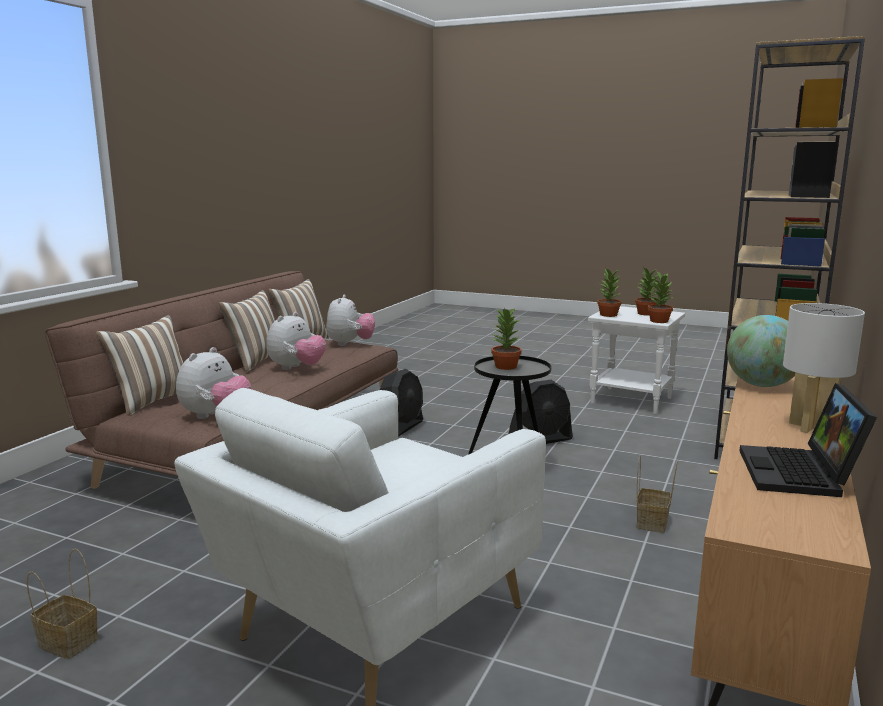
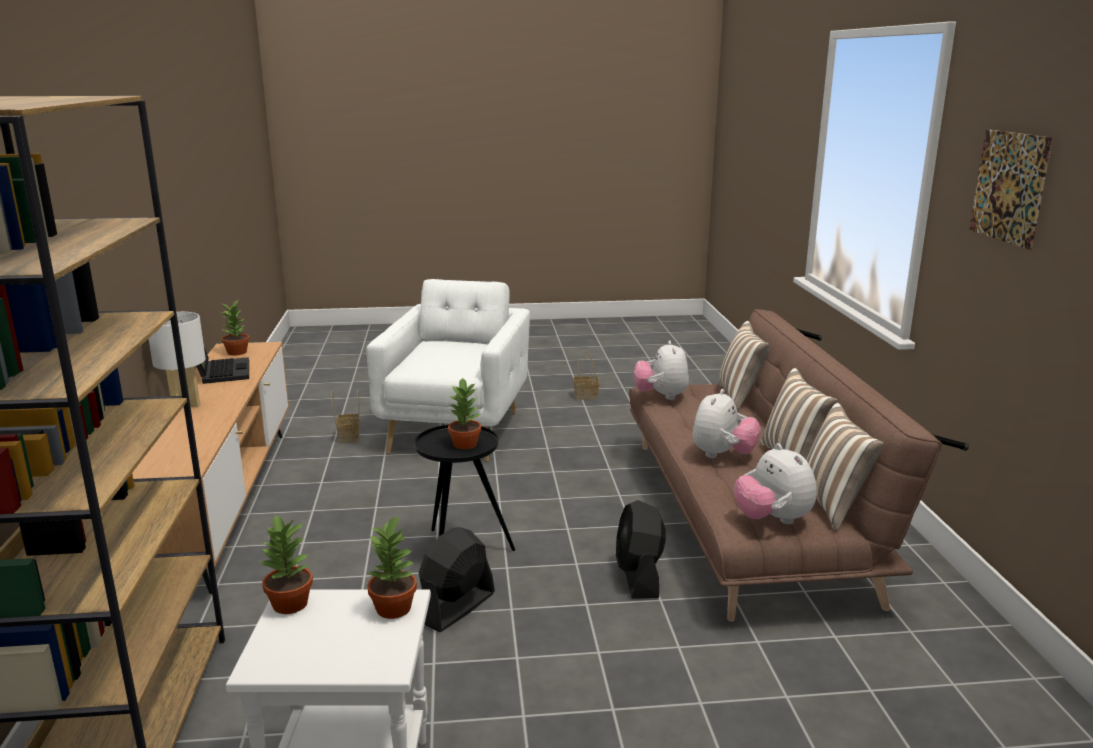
camera: 150 degrees right, 5 degrees up
(185, 132) = (1009, 187): none -> picture
(296, 368) = (722, 455): plush toy -> plush toy turned 150 degrees counterclockwise
(645, 313) = (318, 641): potted plant -> potted plant (237, 352)
(652, 523) = (306, 527): basket -> basket (348, 437)
(761, 385) = (196, 444): globe -> none

